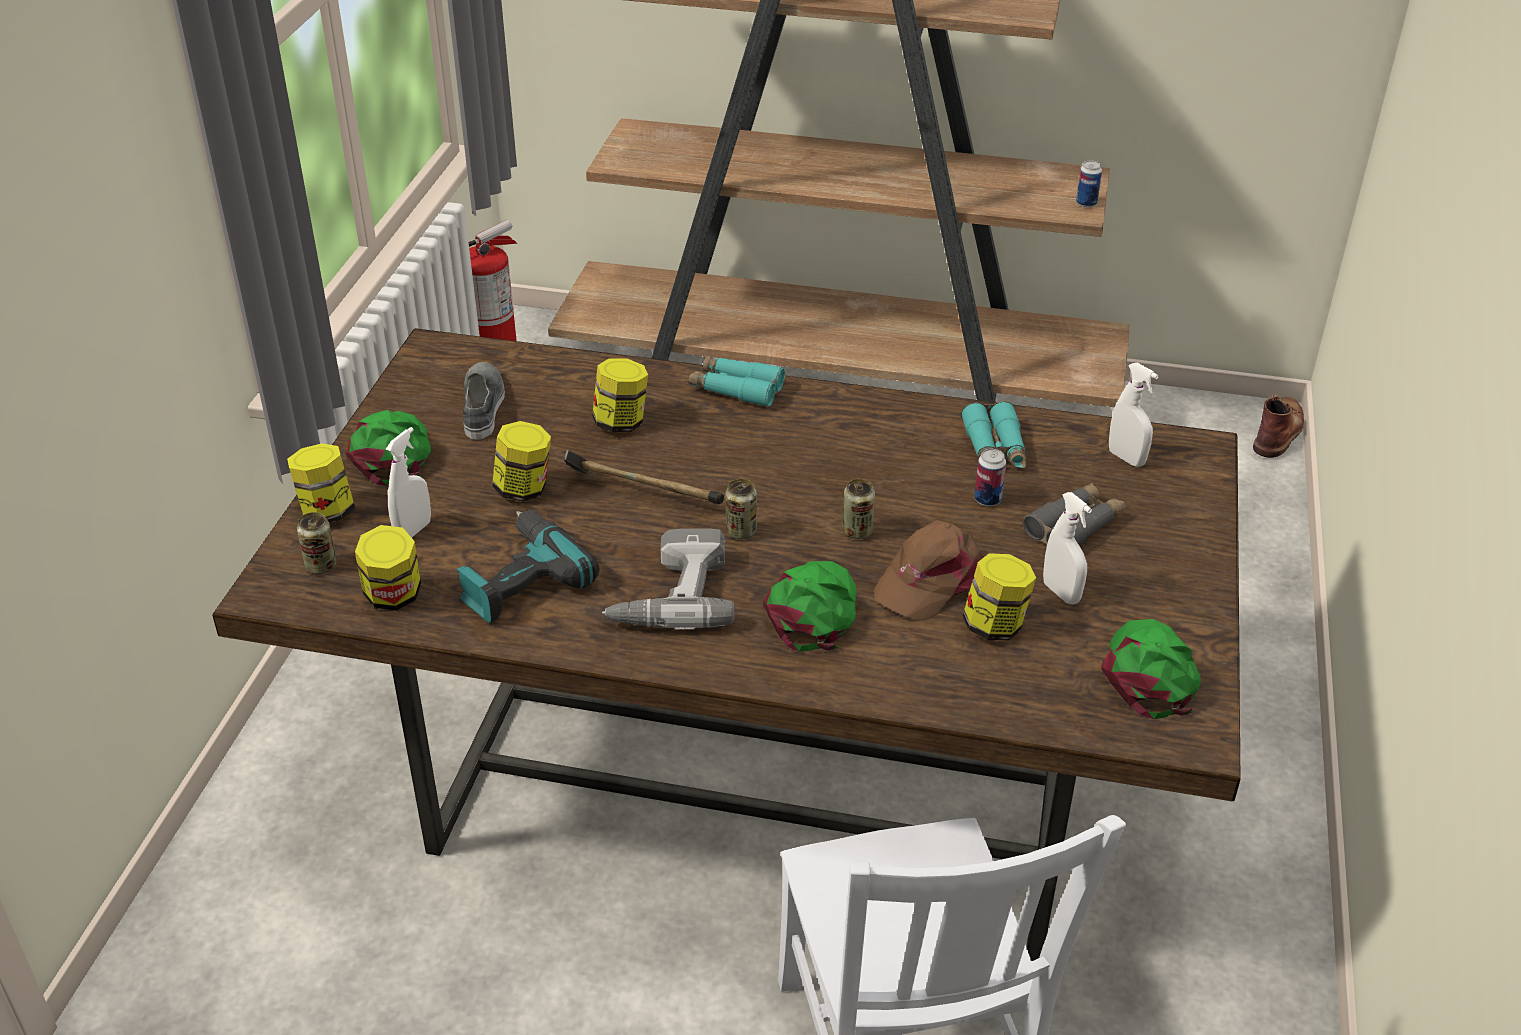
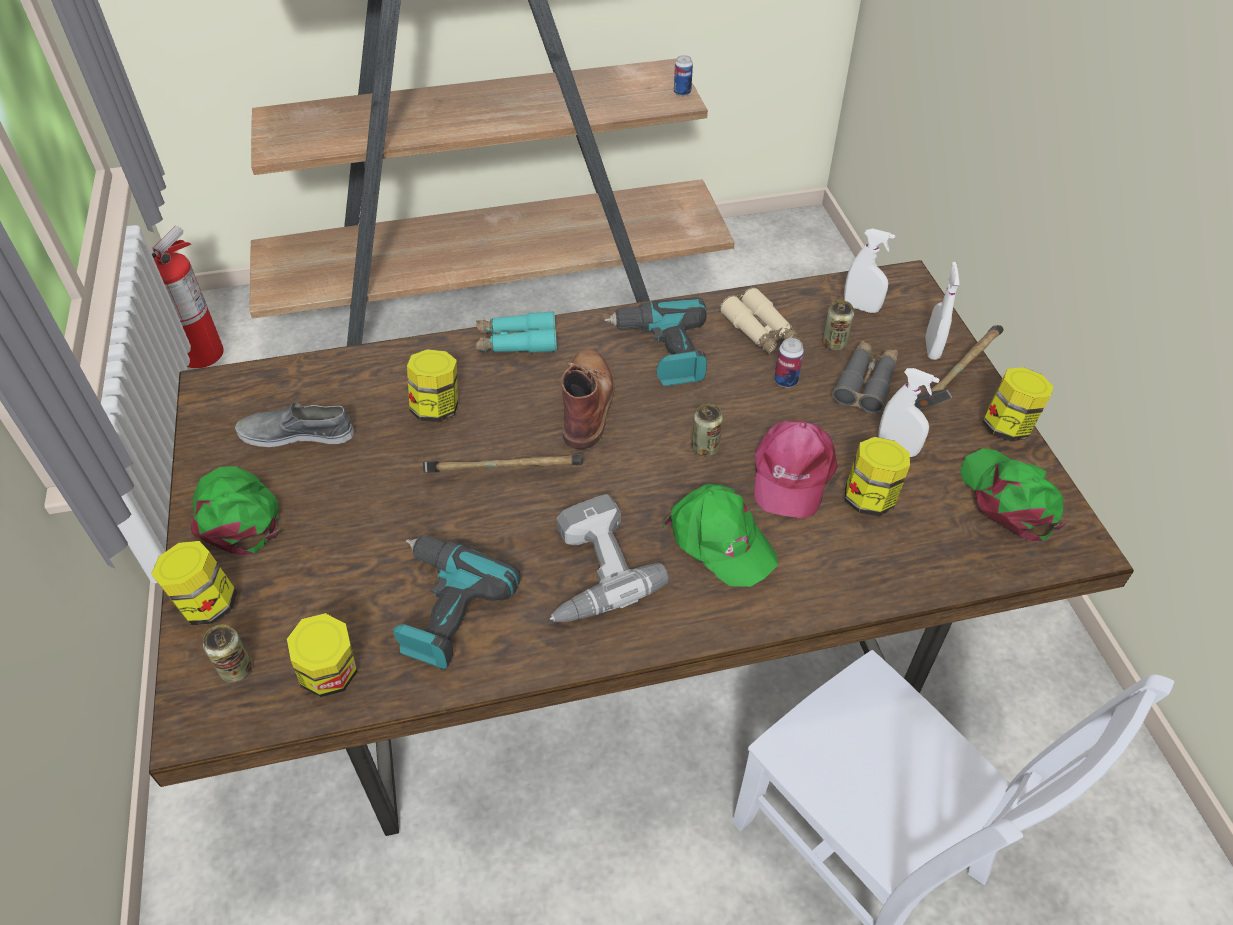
camera: 25 degrees left, 10 degrees up
(413, 531) = (308, 593): white spray bottle -> white spray bottle (932, 348)
(483, 406) = (297, 433): grey shoe -> grey shoe turned 60 degrees counterclockwise
(524, 489) = (389, 508): jar -> jar (1007, 426)
(741, 531) = (610, 483): can -> can (834, 343)
(813, 610) = (720, 540): green cap -> green cap turned 150 degrees clockwise
(877, 437) = (662, 351): none -> power drill
(929, 580) = (791, 474): brown cap -> pink cap
(994, 448) = (760, 331): turquoise binoculars -> beige binoculars
(1178, 553) = (954, 380): none -> hammer
(1278, 431) = (820, 231): brown boot -> brown boot (587, 401)

